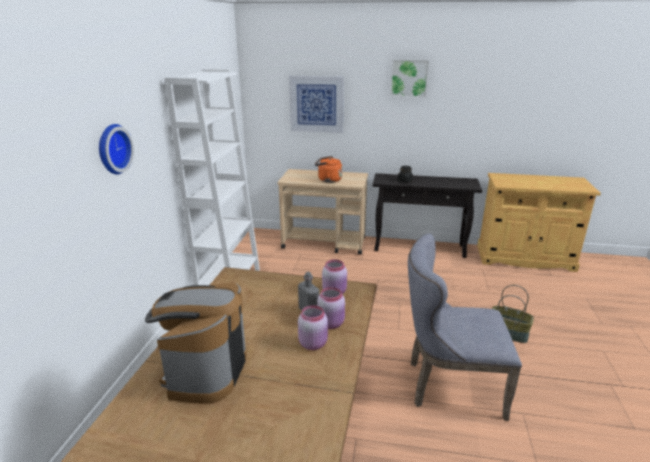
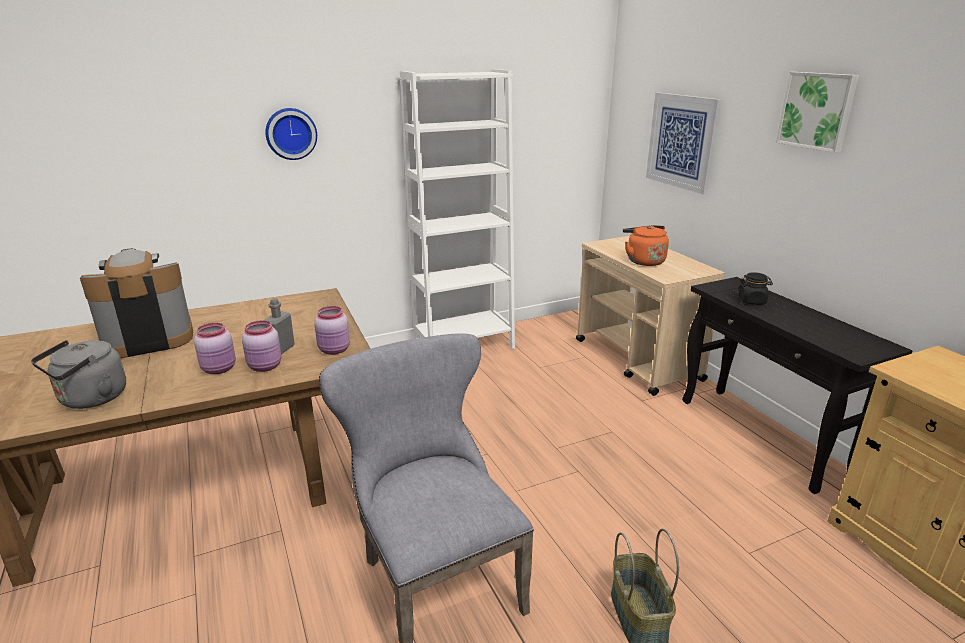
camera: 55 degrees right, 0 degrees up
(301, 419) = (90, 399): none -> grey kettle

